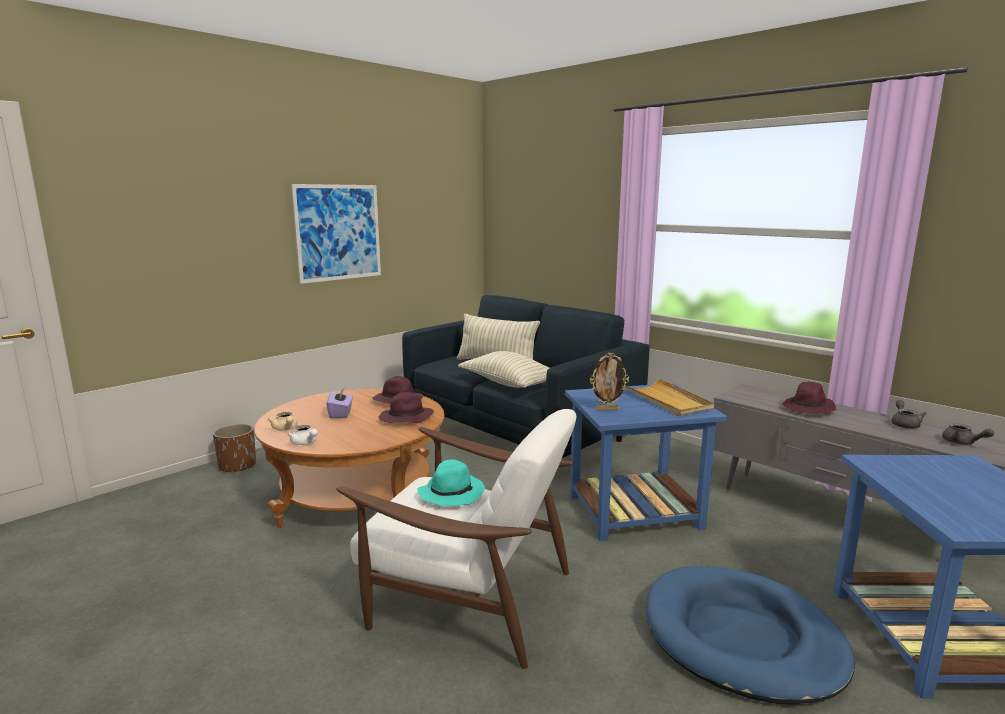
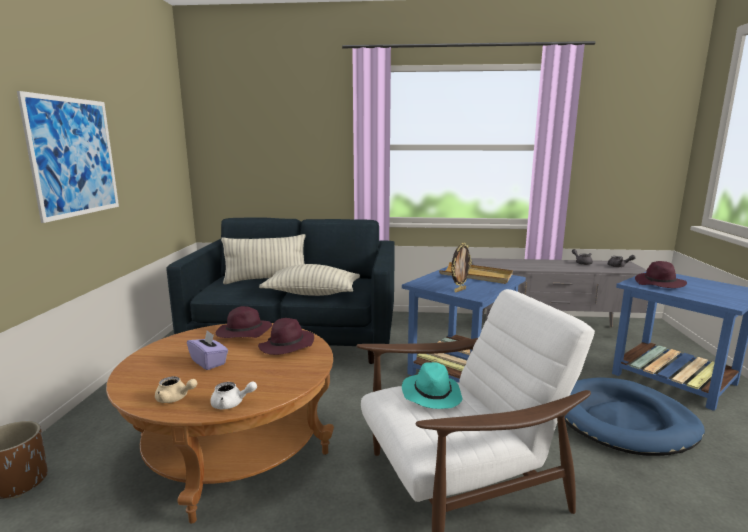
camera: 40 degrees left, 0 degrees up
(808, 409) = (531, 265): purple hat -> purple hat (660, 284)

